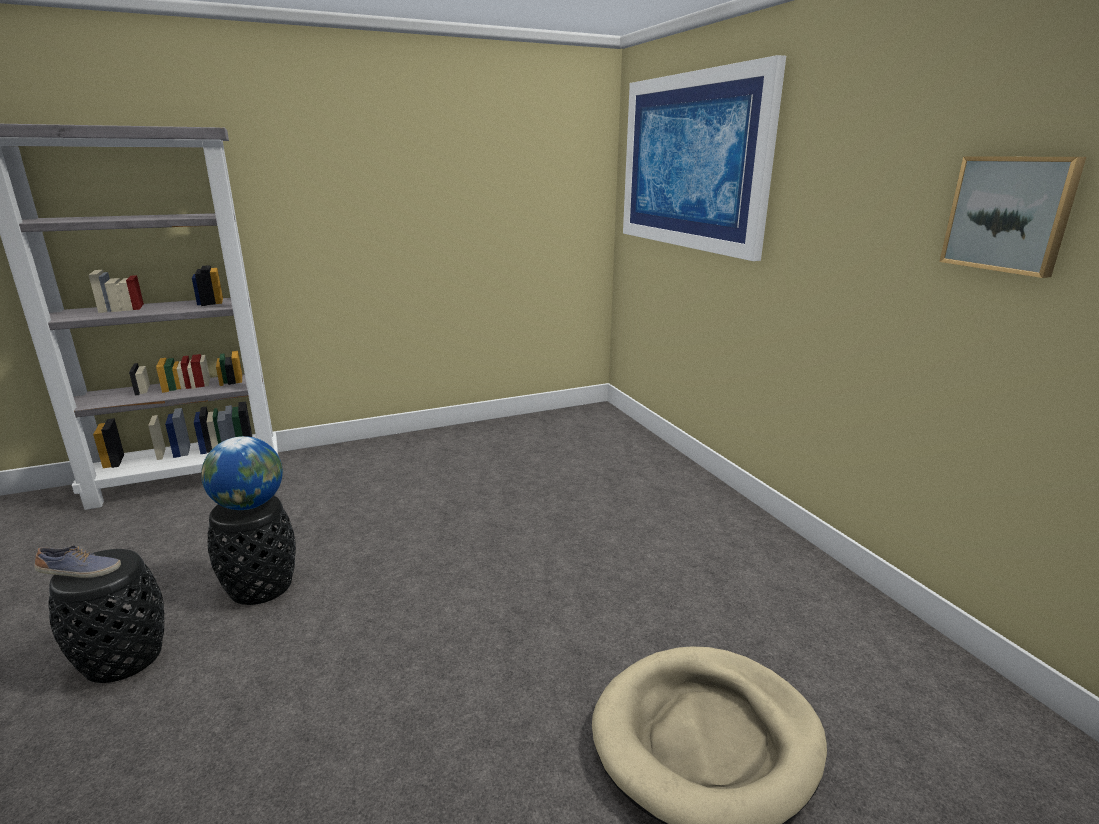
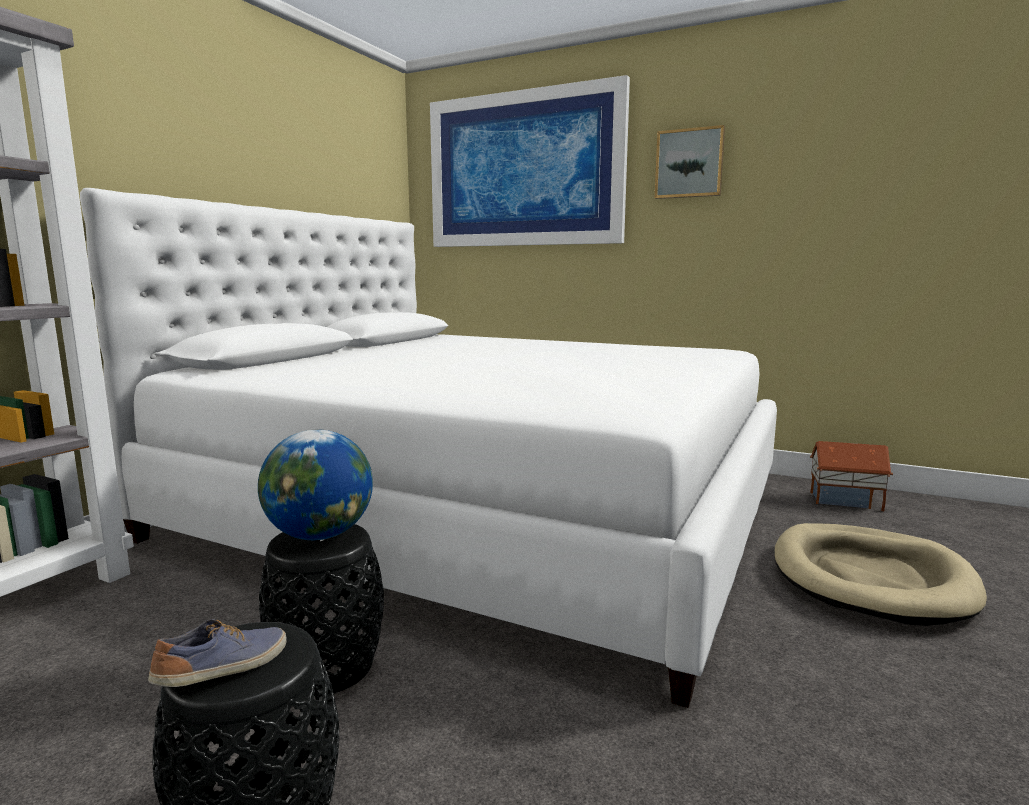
camera: 40 degrees left, 10 degrees down
(518, 506) = (483, 509): none -> white bed
(880, 651) = (845, 501): none -> toy house
(1010, 214) = (849, 175): picture -> picture (689, 163)

